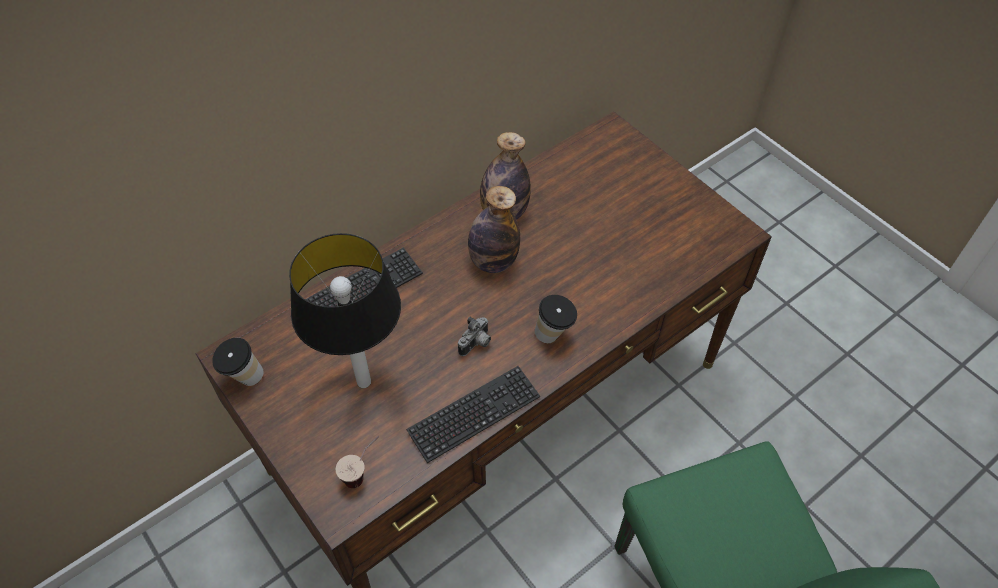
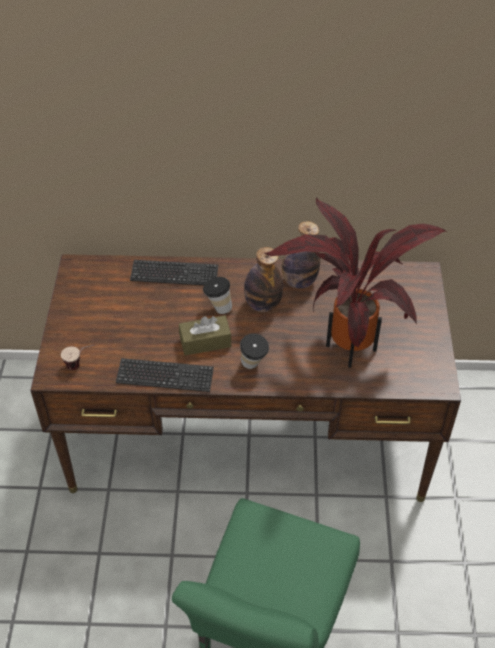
camera: 40 degrees right, 5 degrees down
(244, 379) = (71, 281): cup -> cup (218, 308)
(363, 382) = (126, 321): table lamp -> none
(476, 344) = (205, 342): camera -> brown tissue box
(620, 246) = (349, 343): none -> potted plant

